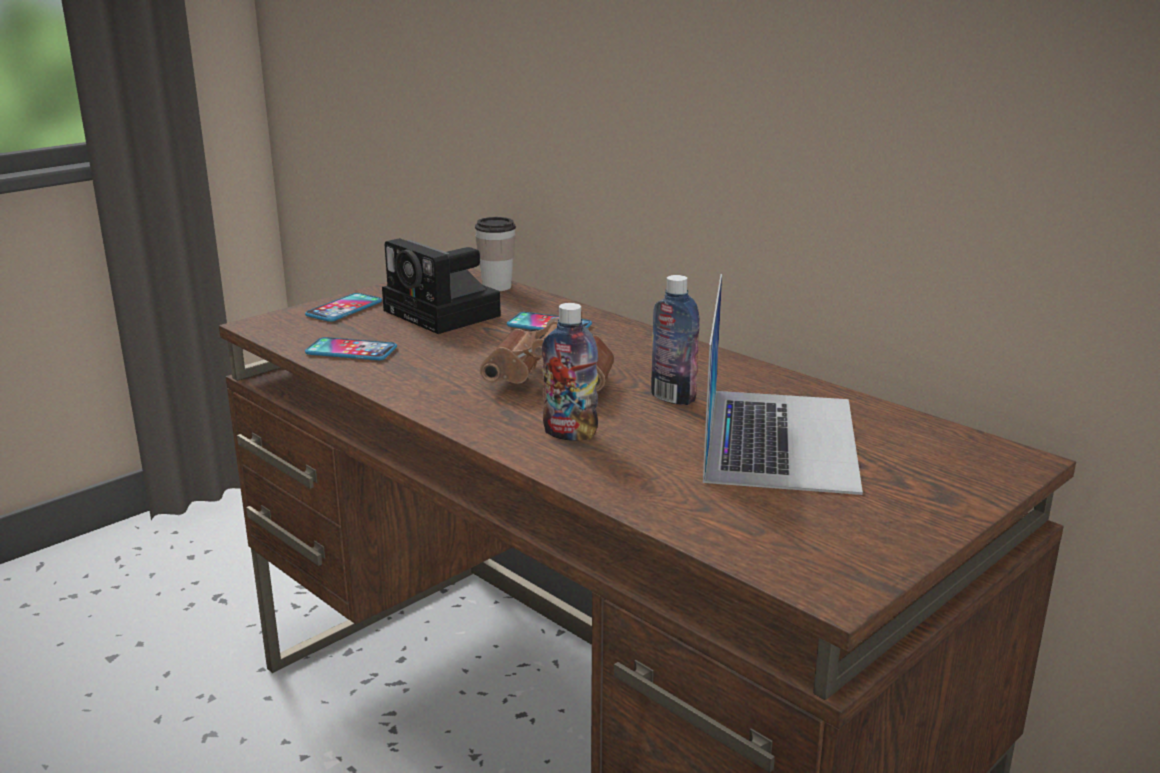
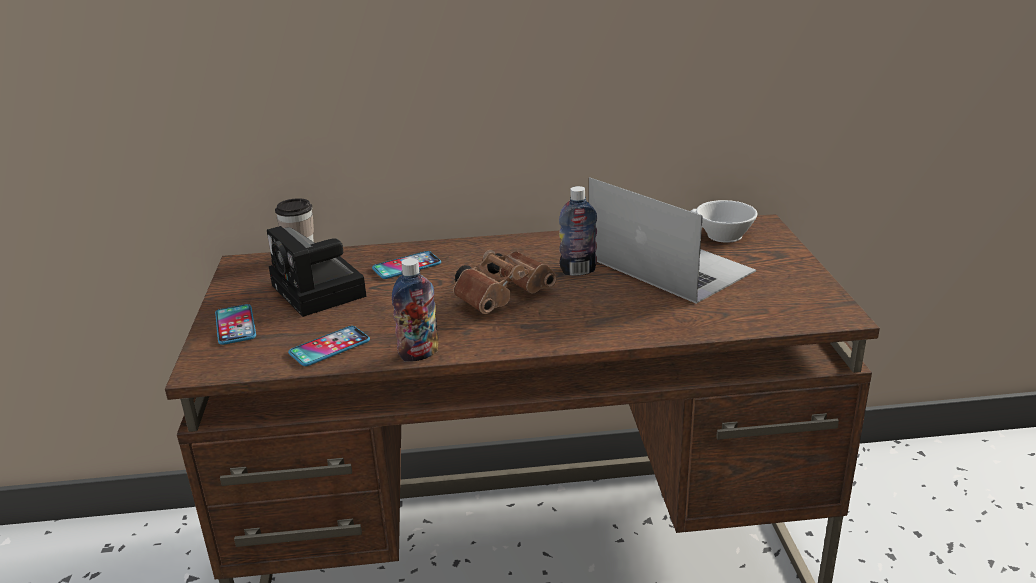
camera: 50 degrees left, 5 degrees up
(445, 314) = (321, 292): camera -> camera turned 60 degrees clockwise
(570, 434) = (585, 317): bottle -> bottle (419, 354)
(925, 445) = (722, 236): none -> white cup

